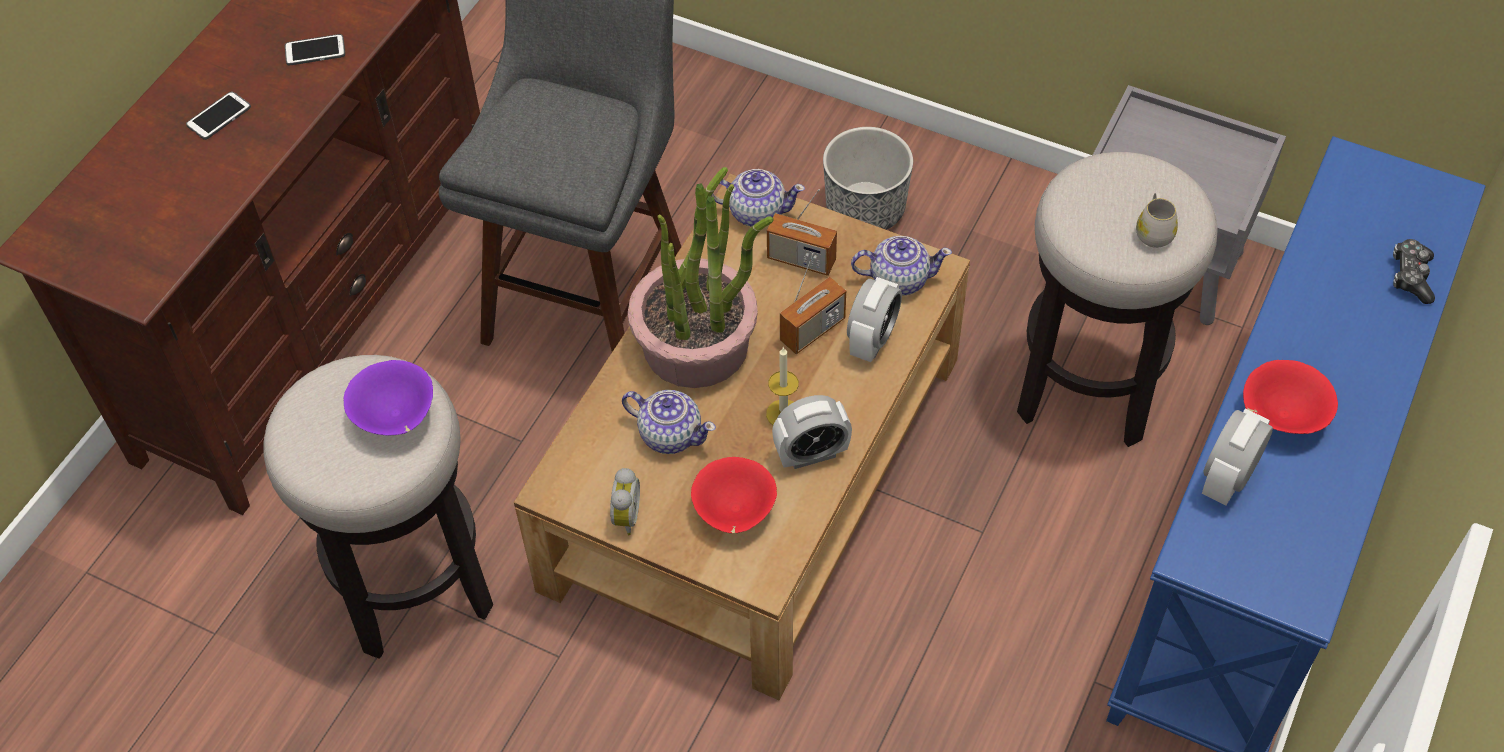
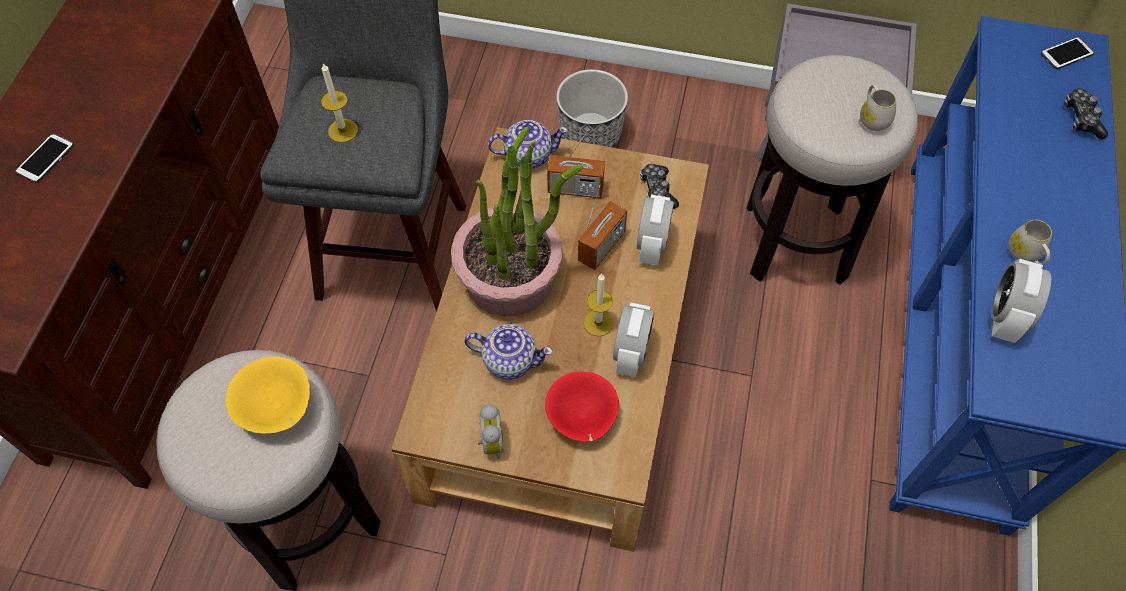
camera: 15 degrees left, 5 degrees up
(315, 51) = (123, 83): phone -> phone (1066, 54)
(395, 417) = (277, 408): purple bowl -> yellow bowl
(539, 142) = (343, 130): none -> candle
(811, 454) = (631, 353): alarm clock -> alarm clock turned 45 degrees counterclockwise
(898, 279) = (657, 190): teapot -> game controller
(1280, 416) = (1025, 255): red bowl -> white mug

